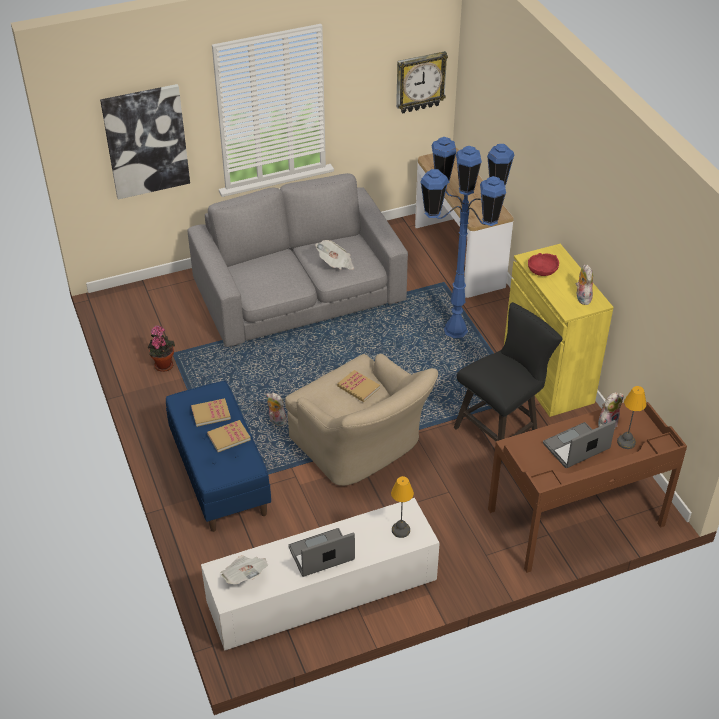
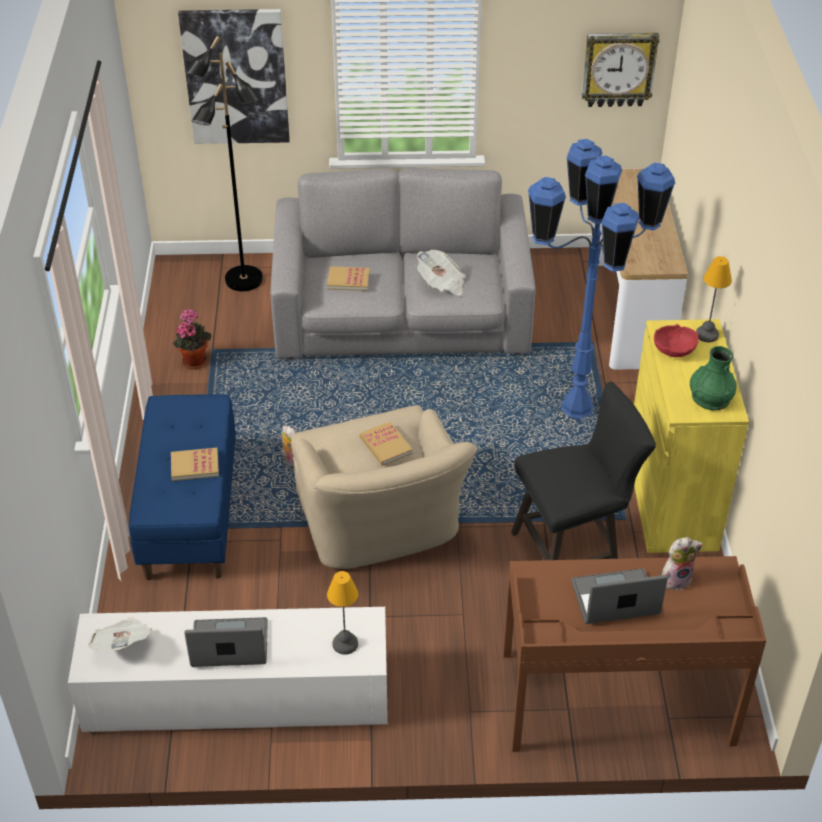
camera: 20 degrees right, 0 degrees up
(169, 296) = (243, 280): none -> black floor lamp
(211, 413) = (189, 431): book -> book (348, 280)
(582, 297) = (710, 398): plush toy -> green vase
(626, 441) = (690, 611): table lamp -> table lamp (707, 334)

